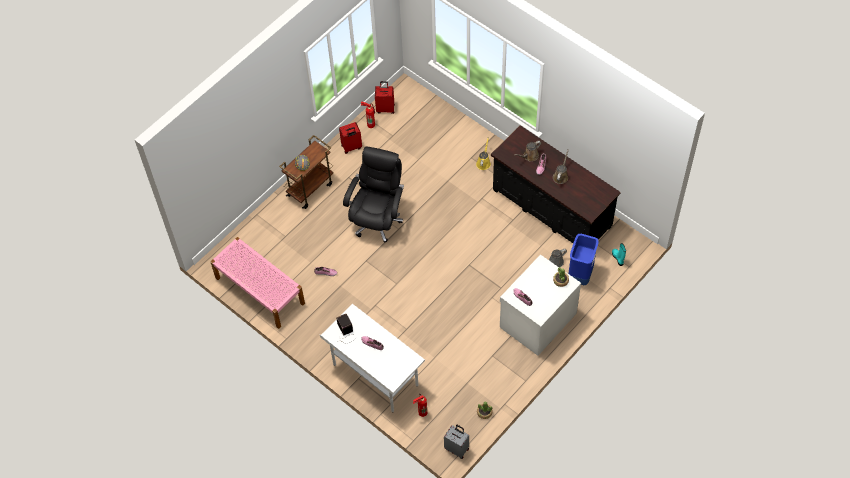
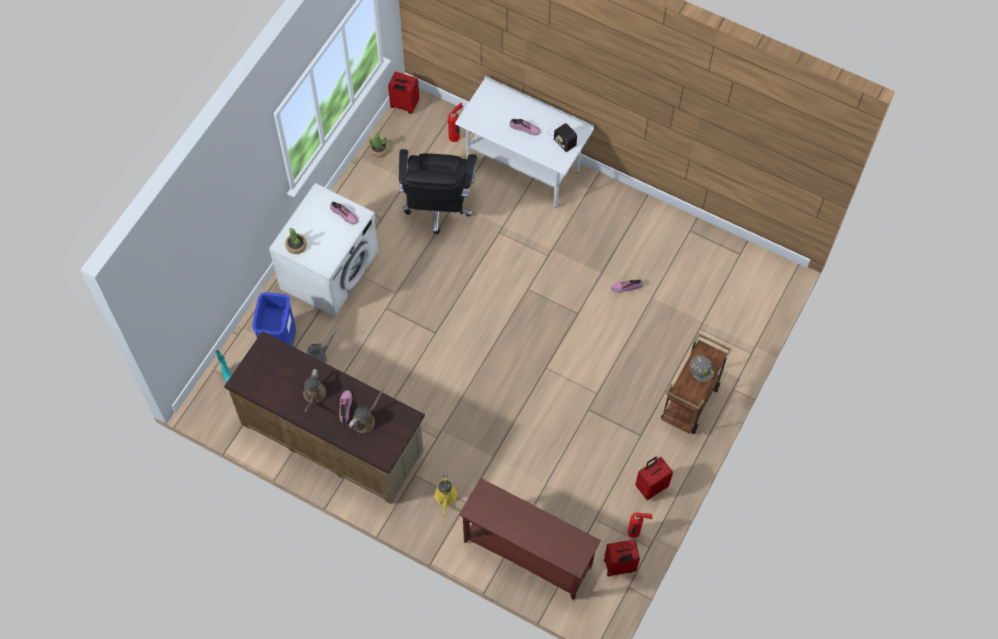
camera: 165 degrees right, 5 degrees up
(259, 291) = (705, 247): pink bench -> none
(378, 220) = (578, 375): black office chair -> black office chair (438, 210)
(440, 124) = (527, 553): none -> brown console table
(457, 448) = (404, 105): grey suitcase -> red suitcase
(552, 209) = (332, 438): black cabinet -> beige cabinet

